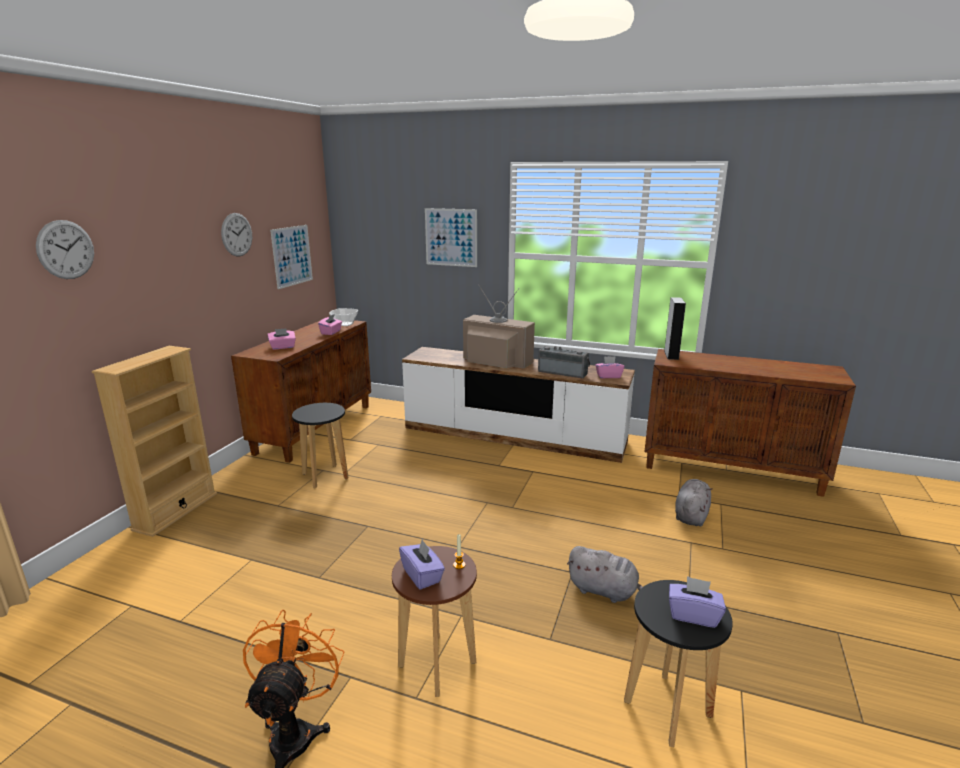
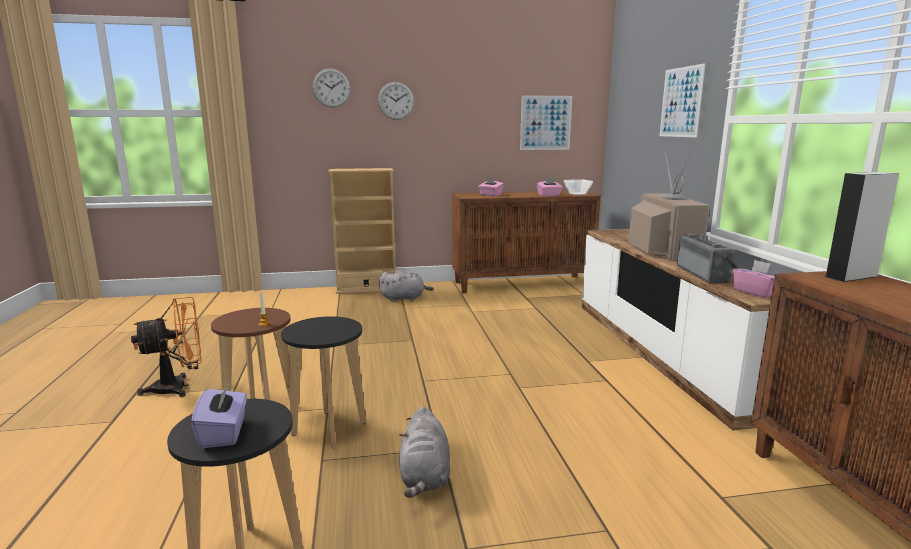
camera: 60 degrees right, 5 degrees down
(237, 234) = (481, 95): wall clock -> wall clock (396, 101)
(325, 476) = (460, 308): black stool -> black stool (329, 429)
(422, 575) = (243, 317): purple tissue box -> none
(691, 515) = (684, 519): grey plush toy -> grey plush toy (404, 298)

